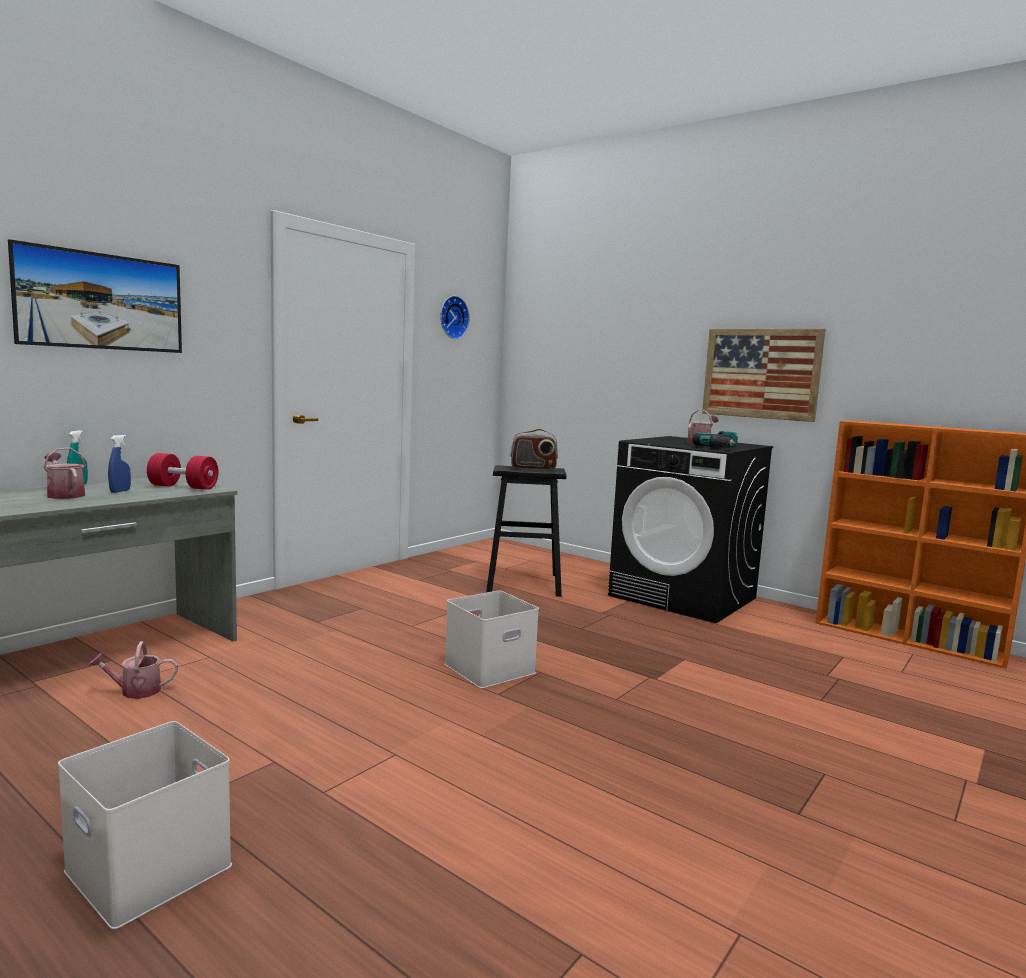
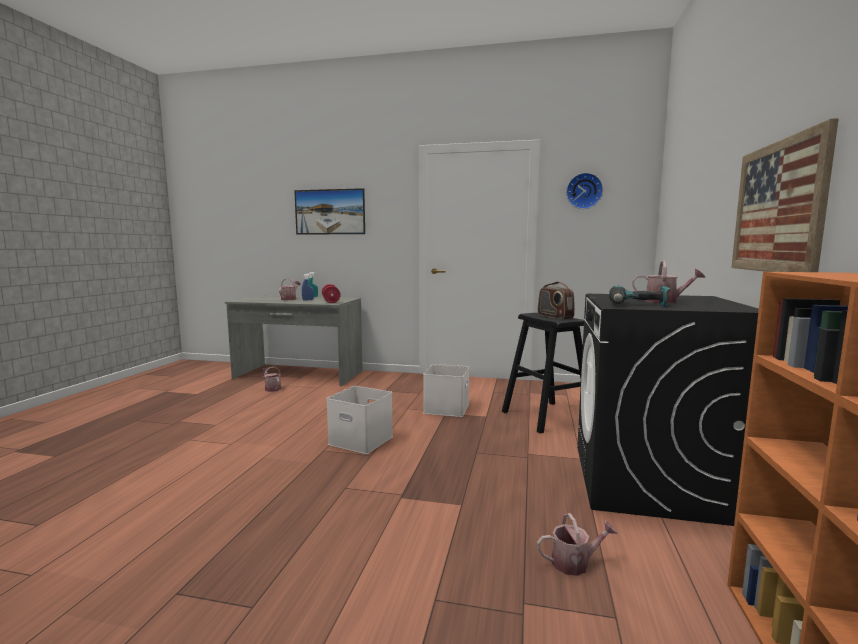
camera: 65 degrees right, 0 degrees up
(145, 868) = (130, 429): white storage box -> white storage box (446, 408)
(784, 649) = (575, 563): none -> watering can

